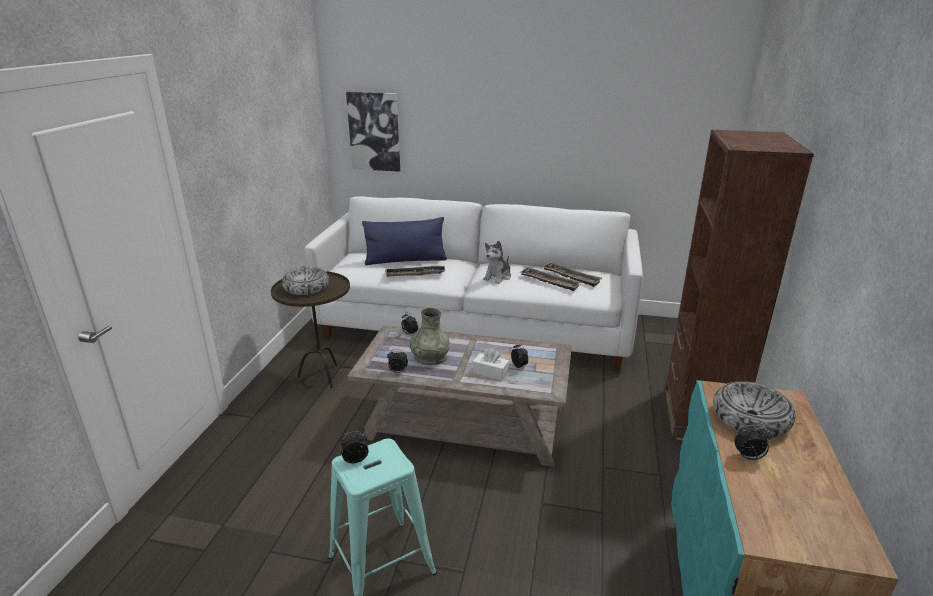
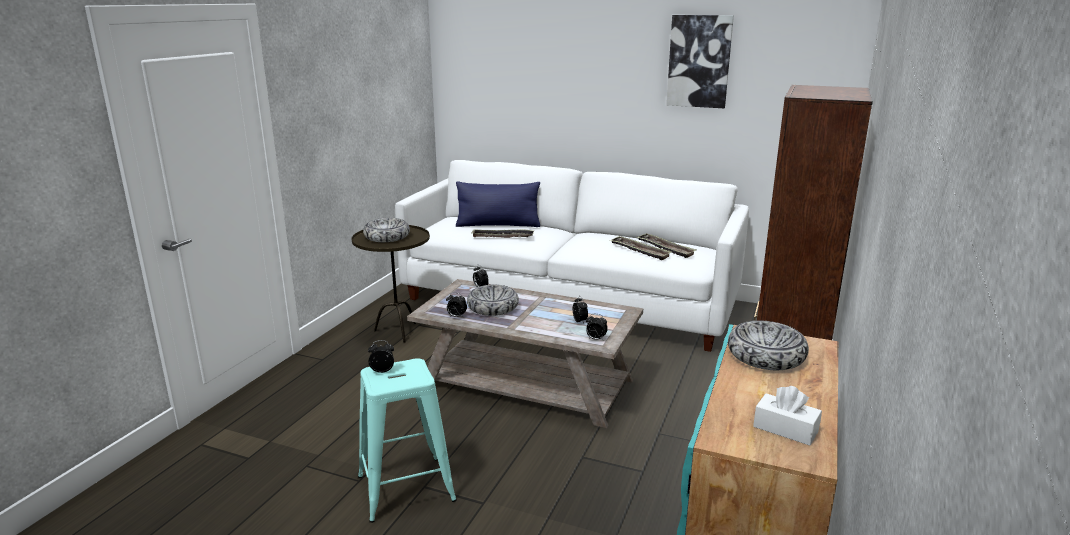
camera: 10 degrees right, 5 degrees down
(374, 131) = (480, 95): picture -> picture (699, 61)
(430, 357) = (493, 307): grey vase -> bowl
(490, 372) = (548, 324): white tissue box -> white tissue box (785, 429)
(498, 277) = (587, 244): plush toy -> none
(748, 457) = (743, 383): alarm clock -> alarm clock (595, 339)

